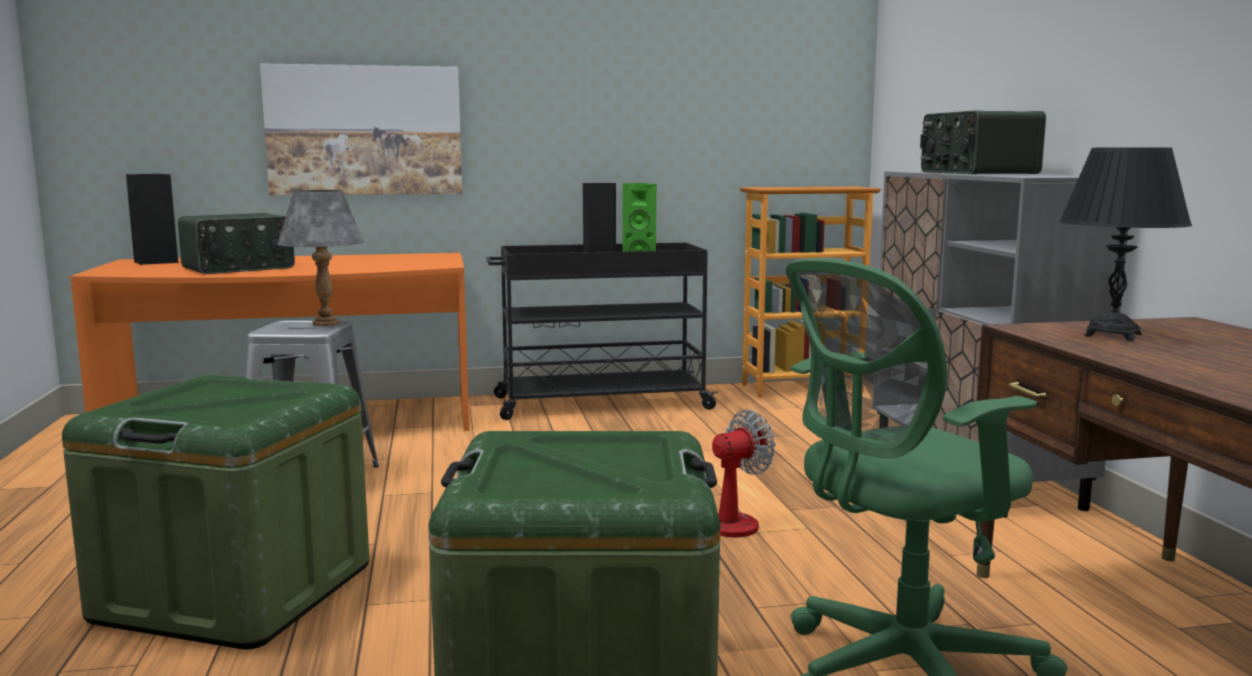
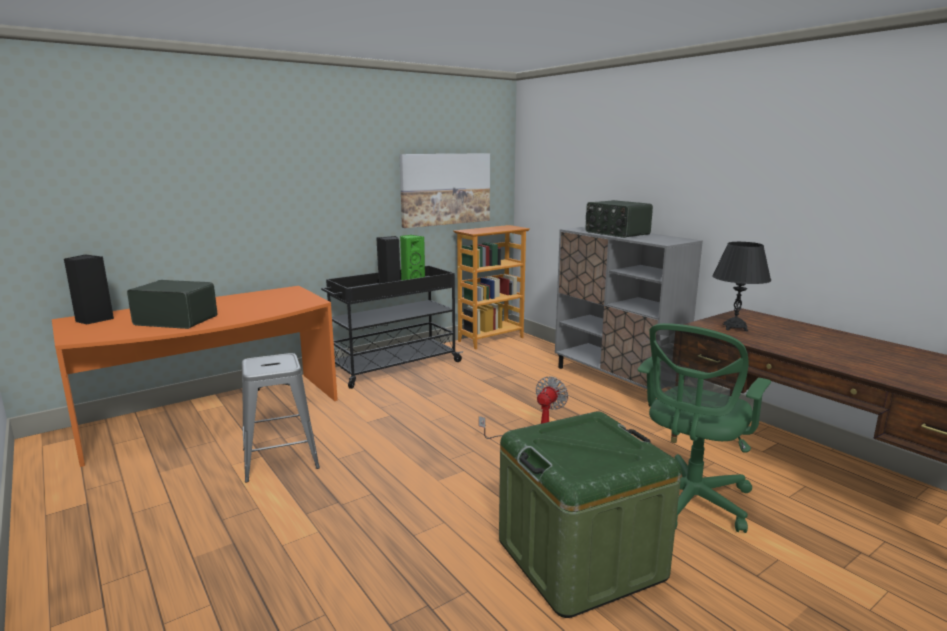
camera: 25 degrees left, 5 degrees up
(235, 592) = (327, 549): green storage box -> none
(239, 268) = (177, 320): radio -> radio turned 105 degrees counterclockwise
(326, 323) = (282, 357): grey table lamp -> none
(364, 130) = (231, 211): picture -> picture (445, 189)

